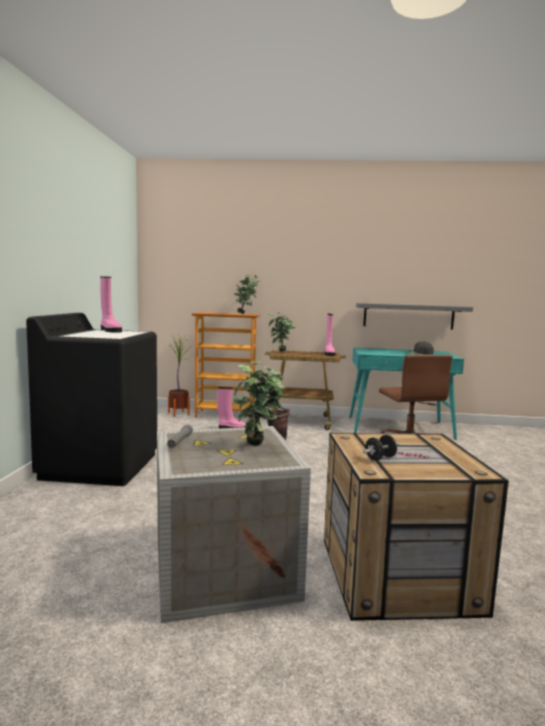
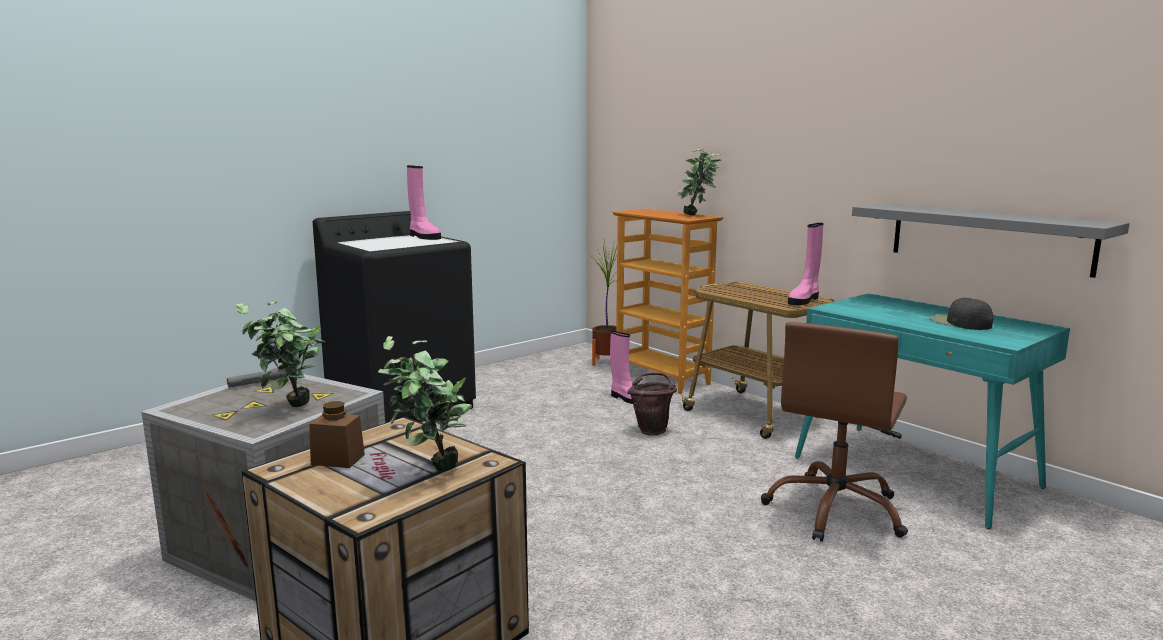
camera: 45 degrees right, 5 degrees up
(110, 330) = (423, 237): pink boot -> pink boot turned 45 degrees counterclockwise
(280, 351) = (735, 285): potted plant -> potted plant (428, 471)
(380, 458) = (338, 459): black dumbbell -> brown jar

